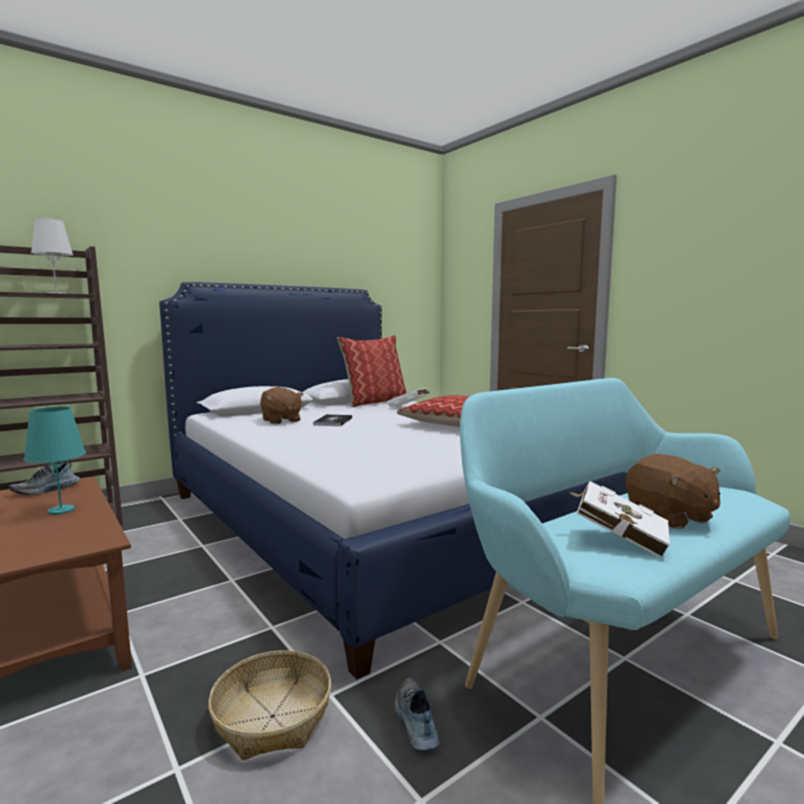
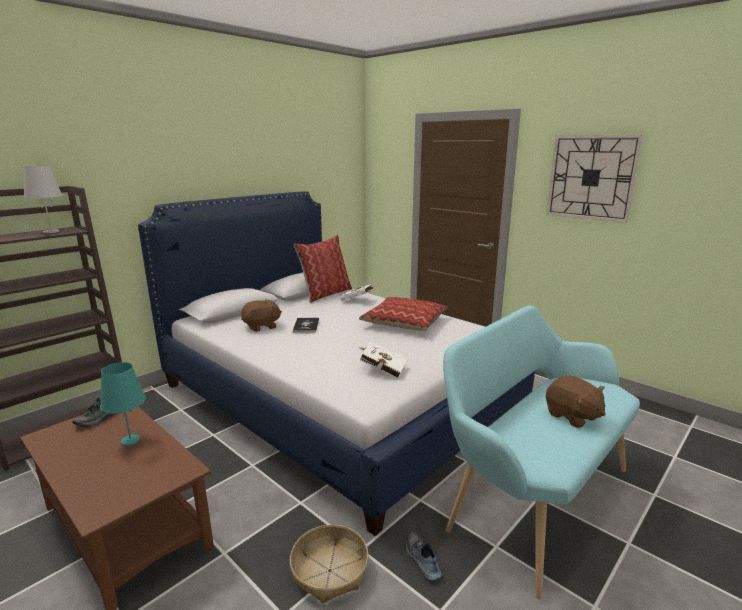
camera: 10 degrees left, 10 degrees up
(281, 420) = (261, 326): brown plush toy -> brown plush toy turned 75 degrees counterclockwise
(616, 538) = (545, 441): white book -> white book (381, 369)
(711, 244) = (591, 177): none -> wall clock

